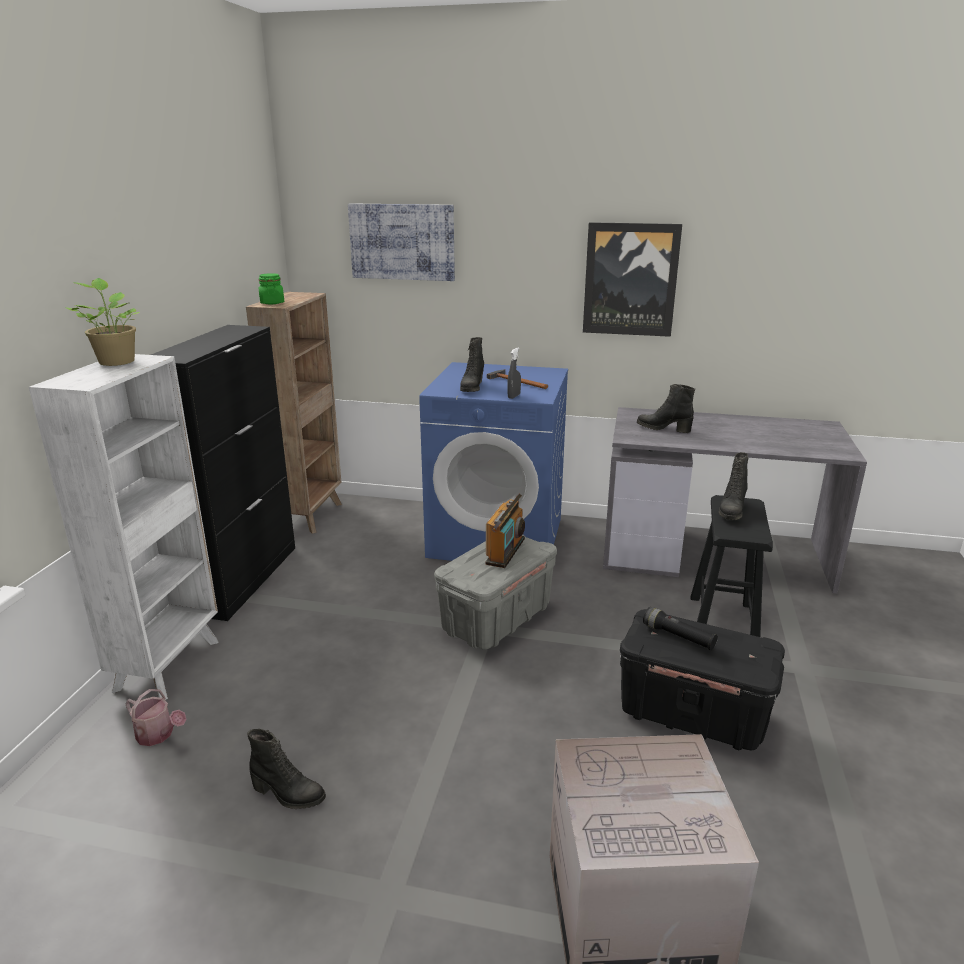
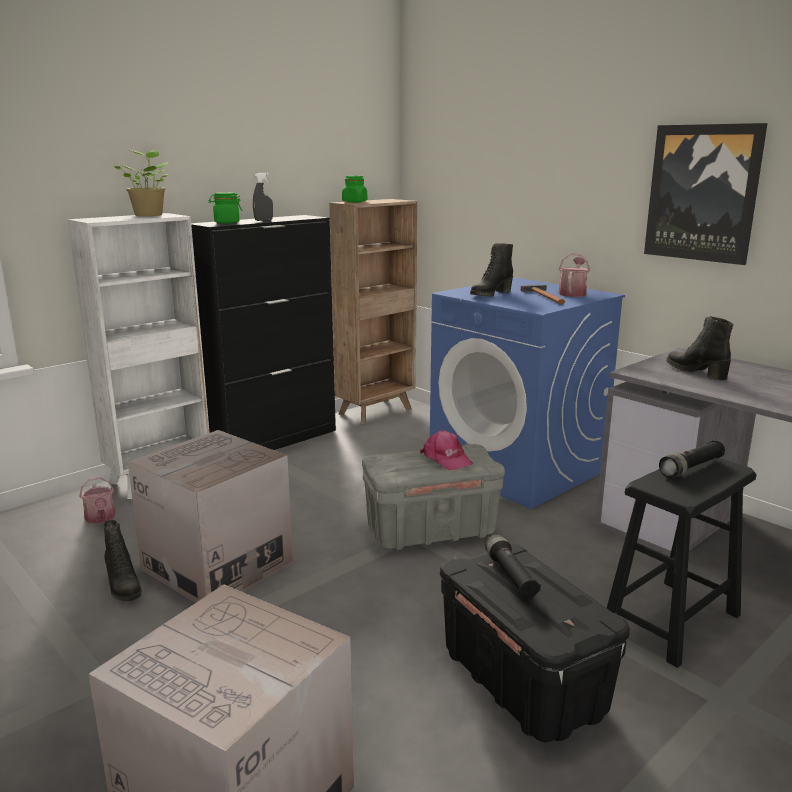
camera: 35 degrees right, 5 degrees down
(183, 352) = (226, 222): none -> green jar
(355, 729) = (217, 565): none -> cardboard box
(402, 242) = (486, 152): picture -> none
(505, 551) = (446, 459): radio -> pink cap
(514, 396) = (515, 305): grey spray bottle -> grey spray bottle (263, 220)
(530, 374) = (572, 293): none -> watering can
(731, 510) = (691, 468): black boot -> black flashlight

